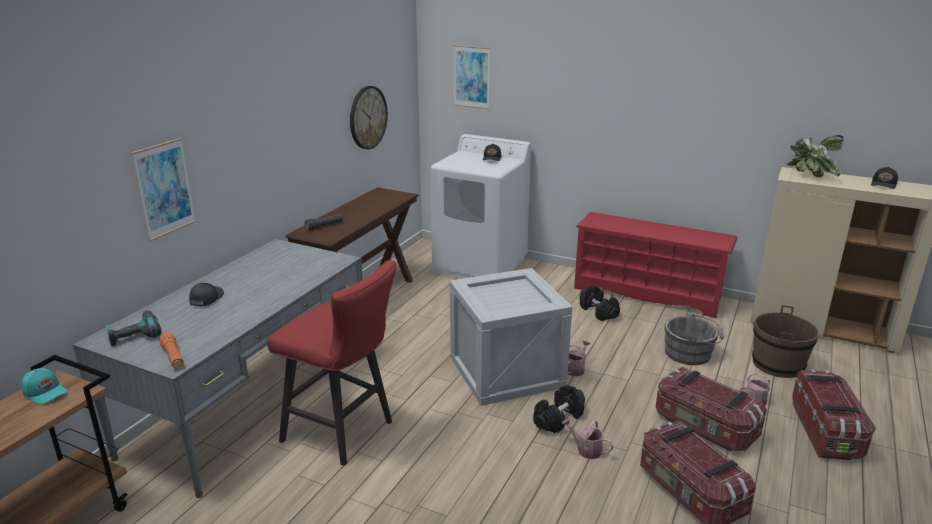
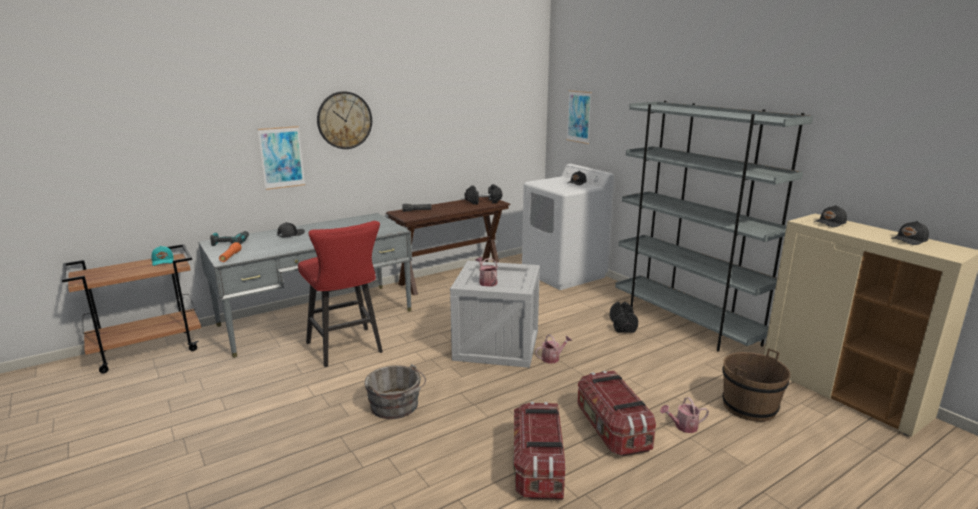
camera: 30 degrees right, 5 degrees down
(368, 117) = (483, 139): wall clock -> wall clock (344, 120)
(558, 419) = (497, 385): black dumbbell -> black dumbbell (483, 202)
(586, 449) = (492, 411): watering can -> watering can (486, 282)
(648, 294) = (686, 323): red shoe rack -> grey bookcase
(690, 353) = (669, 375): grey bucket -> grey bucket (396, 406)
(810, 176) = (830, 223): potted plant -> black cap
(825, 431) = (731, 471): storage box -> none

